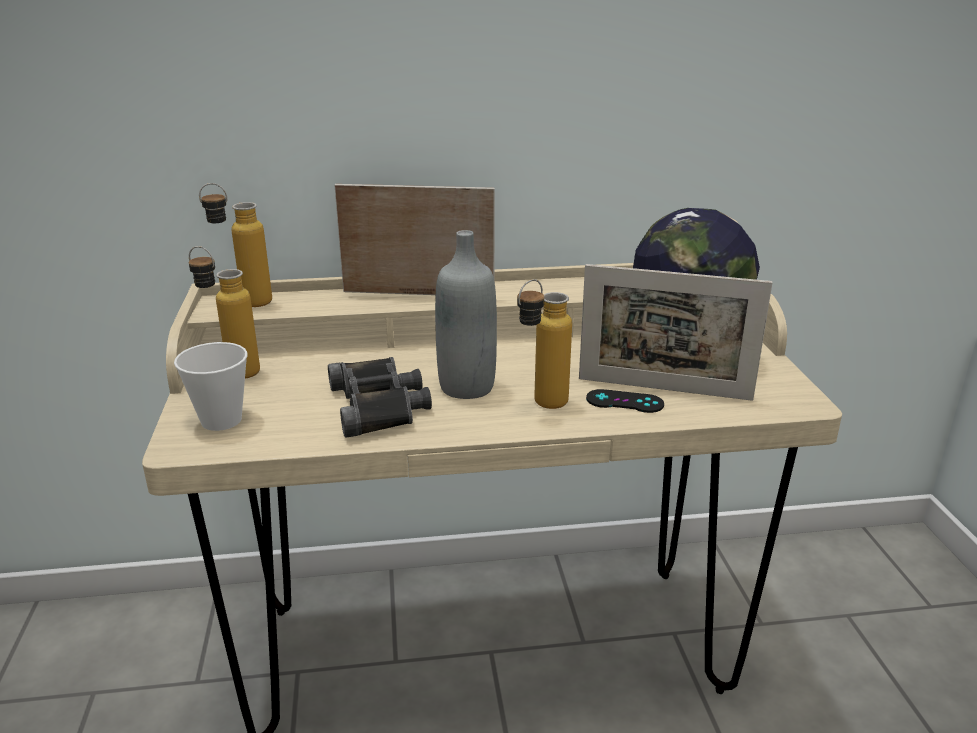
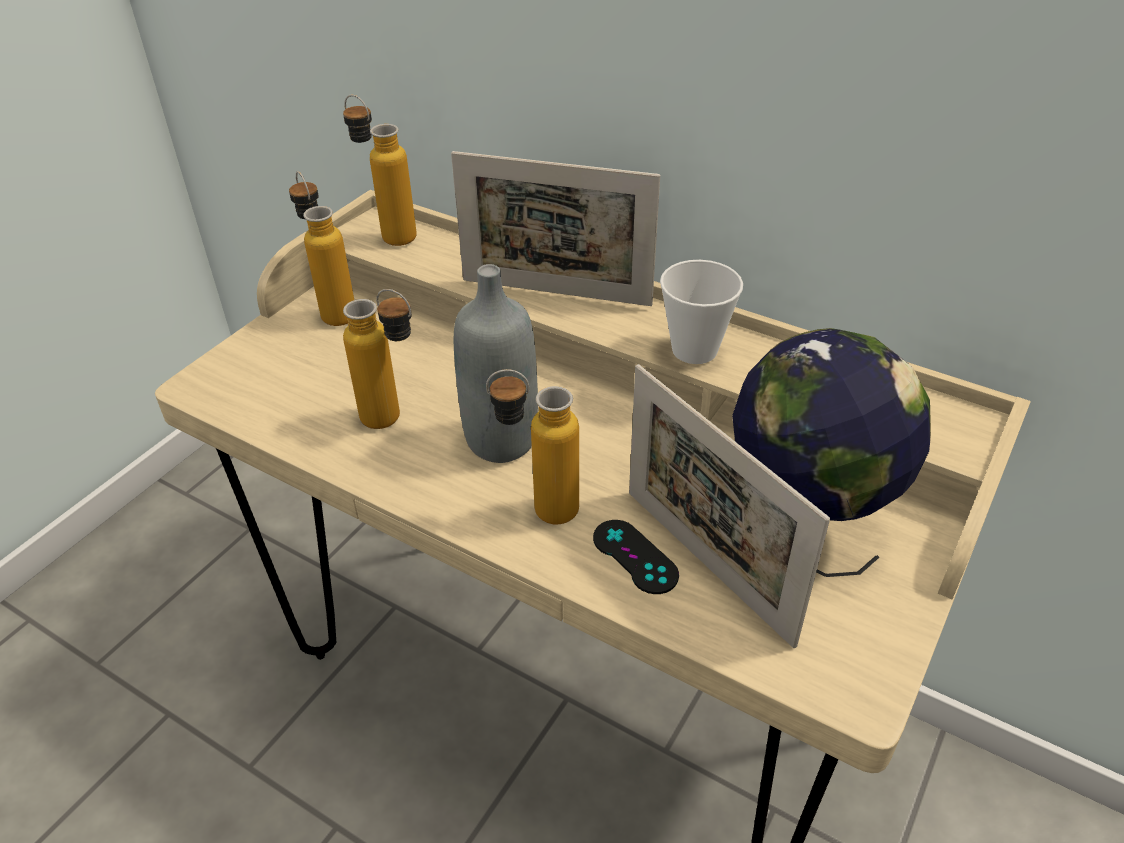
camera: 40 degrees right, 15 degrees up
(221, 420) = (257, 369): cup -> cup (694, 350)
(379, 405) = (395, 422): black binoculars -> bottle
(418, 294) = (556, 292): picture frame -> picture frame turned 150 degrees clockwise

